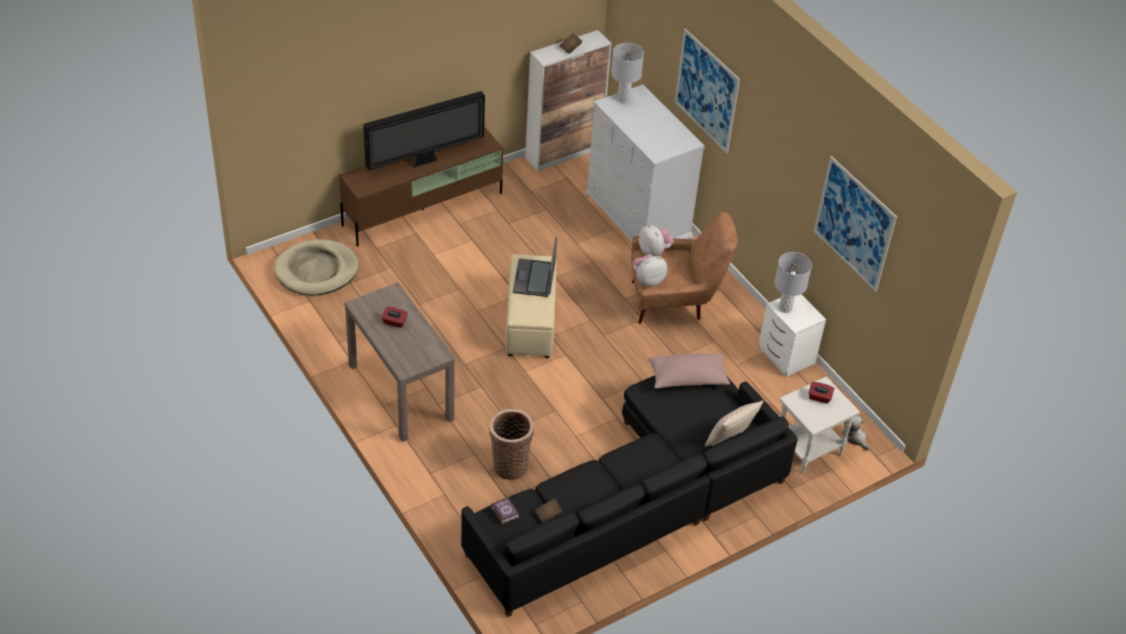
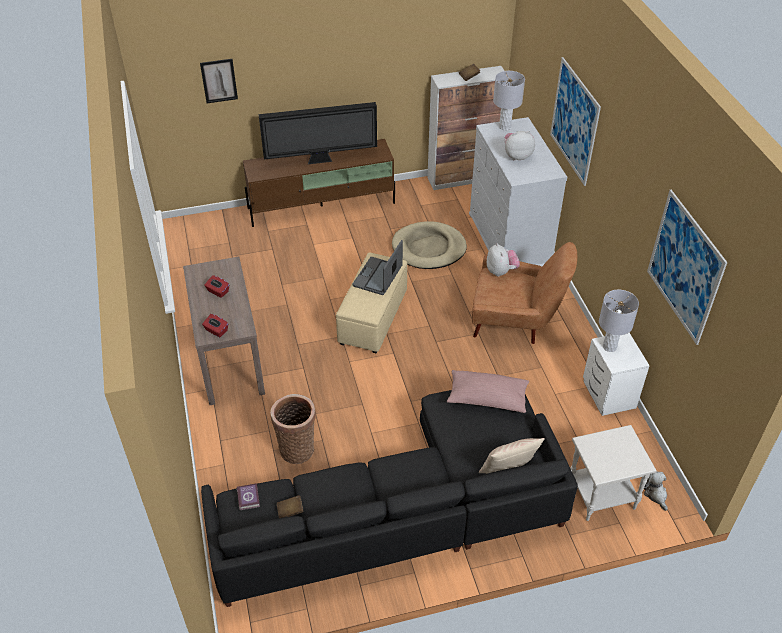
camera: 20 degrees right, 0 degrees up
(317, 271) = (209, 241): beige dog bed -> beige dog bed (429, 248)
(320, 95) = (219, 81): none -> picture
(648, 280) = (485, 296): plush toy -> plush toy (517, 156)
(819, 398) = (616, 446): red tissue box -> red tissue box (216, 331)

